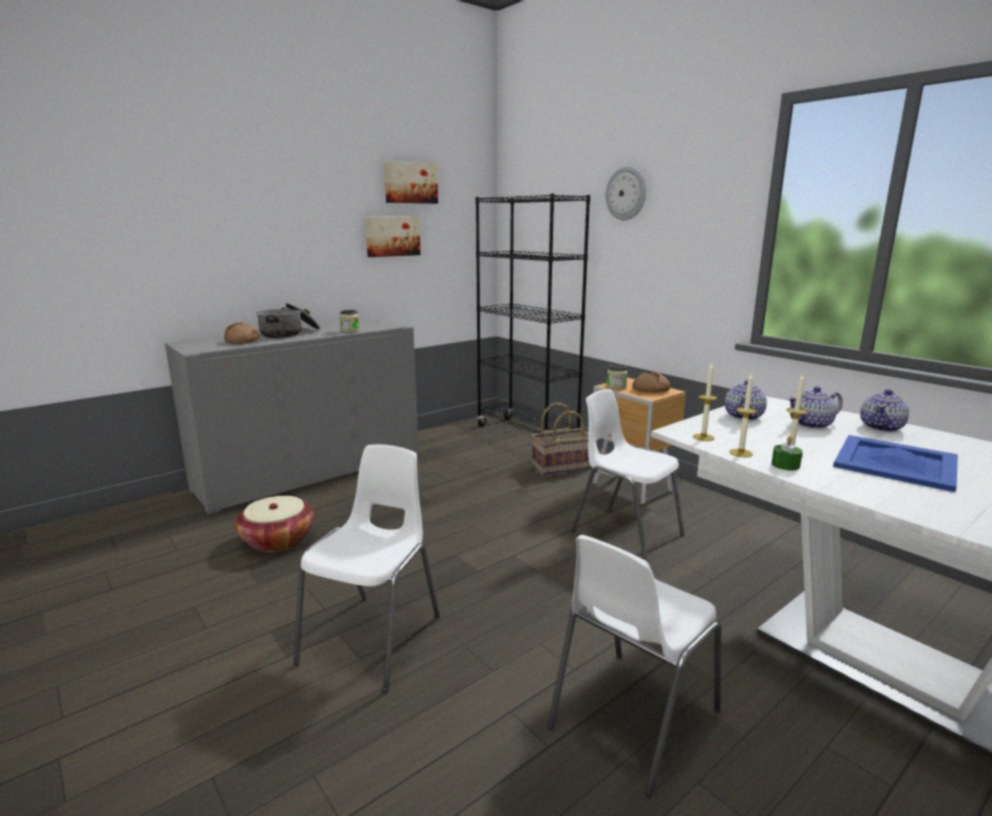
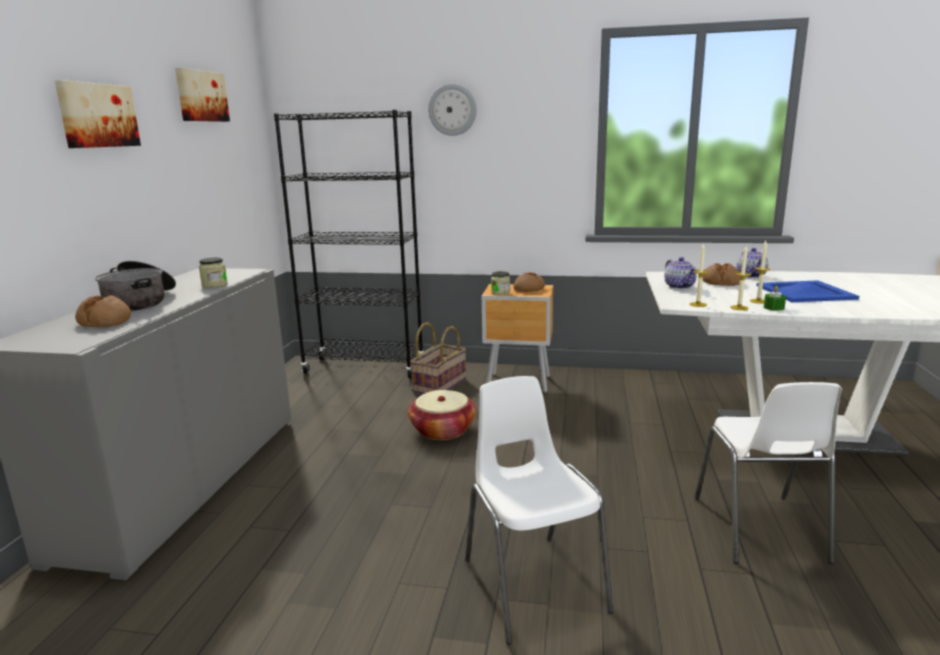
camera: 40 degrees left, 0 degrees up
(278, 540) = (278, 559): basket -> basket (443, 430)
(392, 236) = (193, 163): picture -> picture (97, 115)
(625, 533) = (568, 417): white chair -> none
(812, 424) = (721, 282): teapot -> bread

